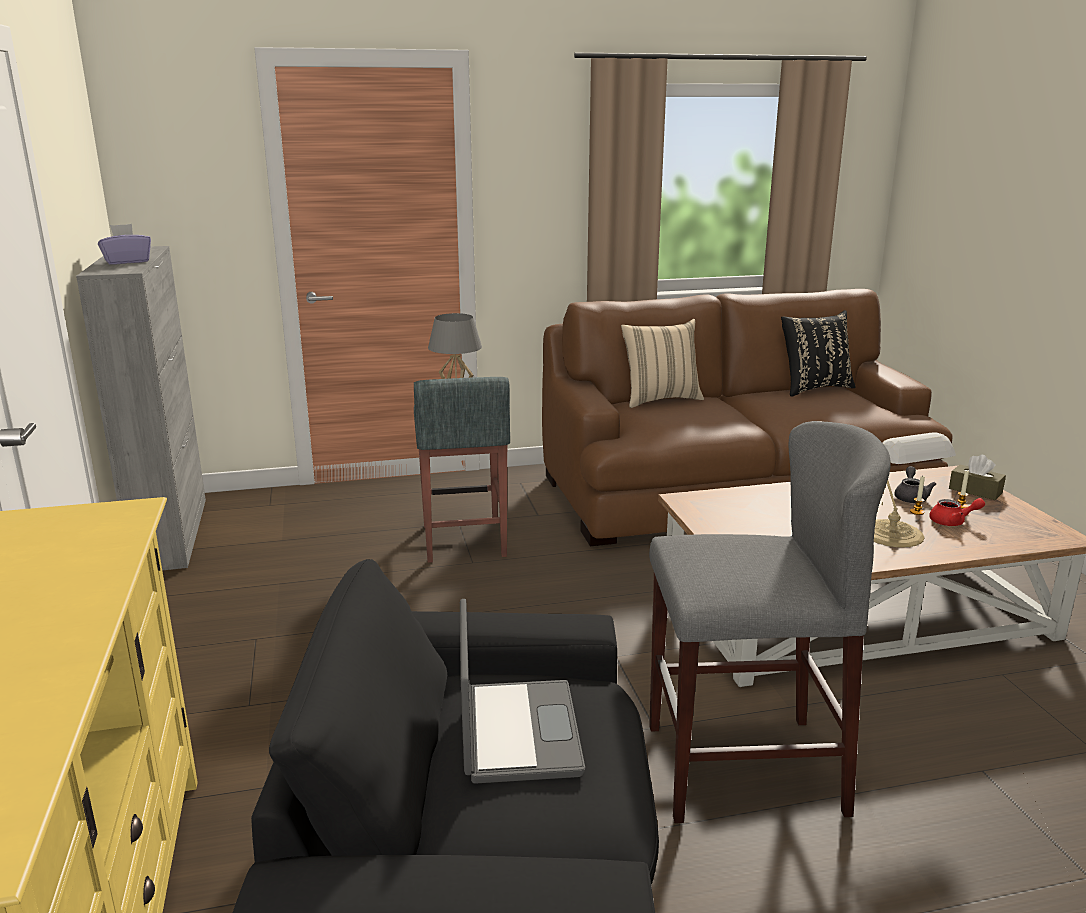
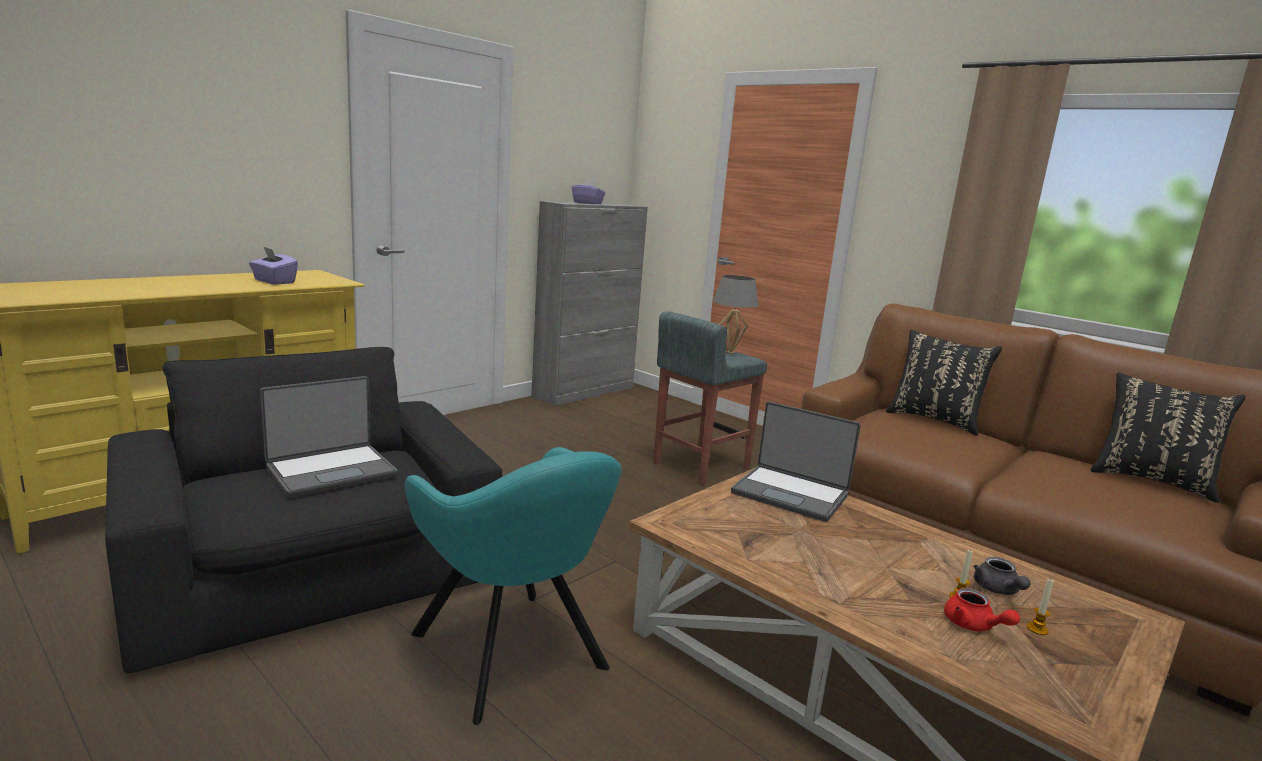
camera: 55 degrees right, 5 degrees down
(73, 557) = (274, 282): none -> purple tissue box
(660, 399) = (934, 420): beige pillow -> black pillow
(729, 505) = (790, 494): none -> laptop
(742, 768) = (512, 655): grey stool -> turquoise armchair
(894, 535) = (867, 588): table lamp -> none
(911, 497) = (997, 590): grey teapot -> grey teapot turned 105 degrees clockwise
(975, 491) = (1113, 638): brown tissue box -> none

